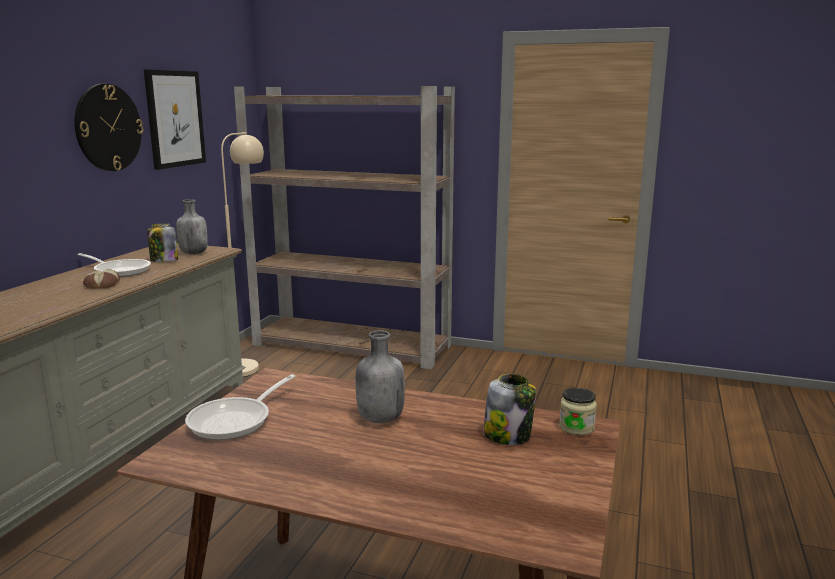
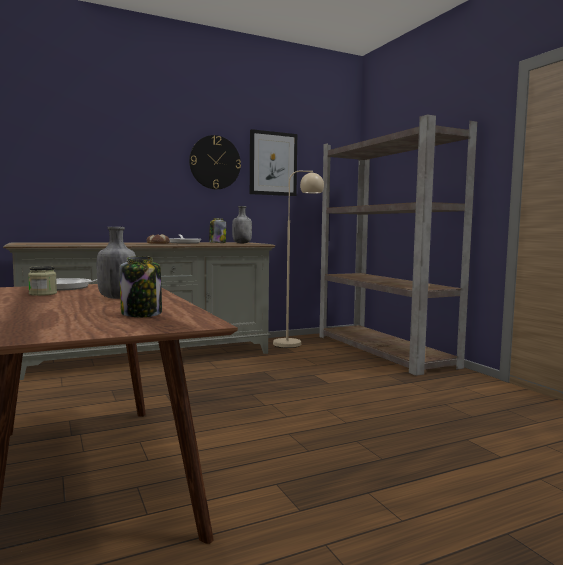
camera: 45 degrees right, 10 degrees down
(576, 427) = (193, 321): jar -> jar (43, 294)

